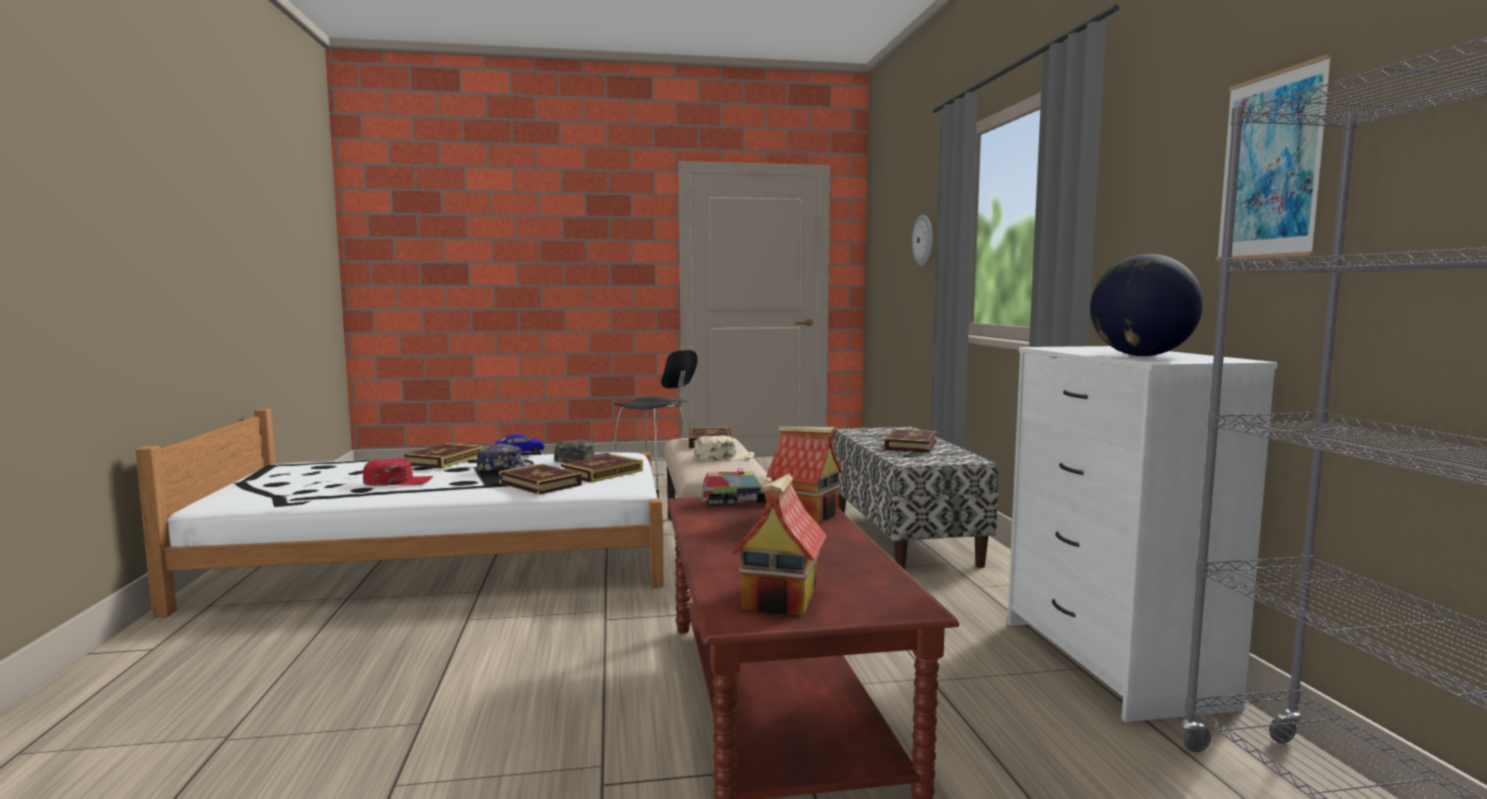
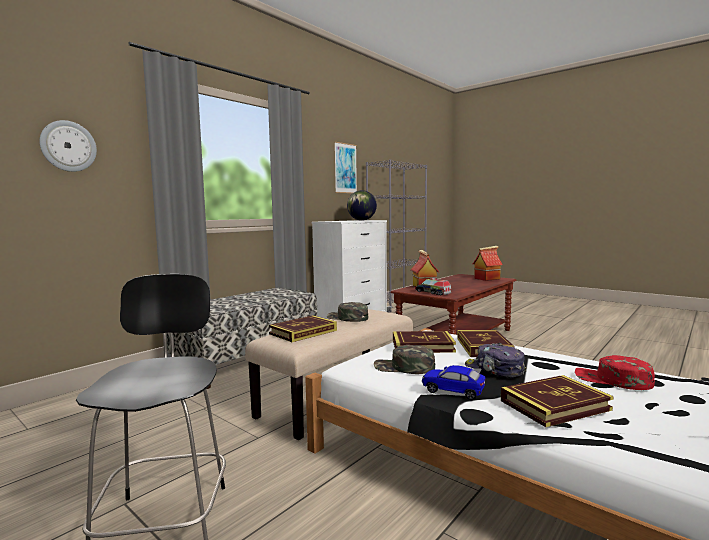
camera: 130 degrees left, 0 degrees up
(724, 457) = (347, 318): beige cap -> green cap
(911, 445) = (250, 298): book -> none

